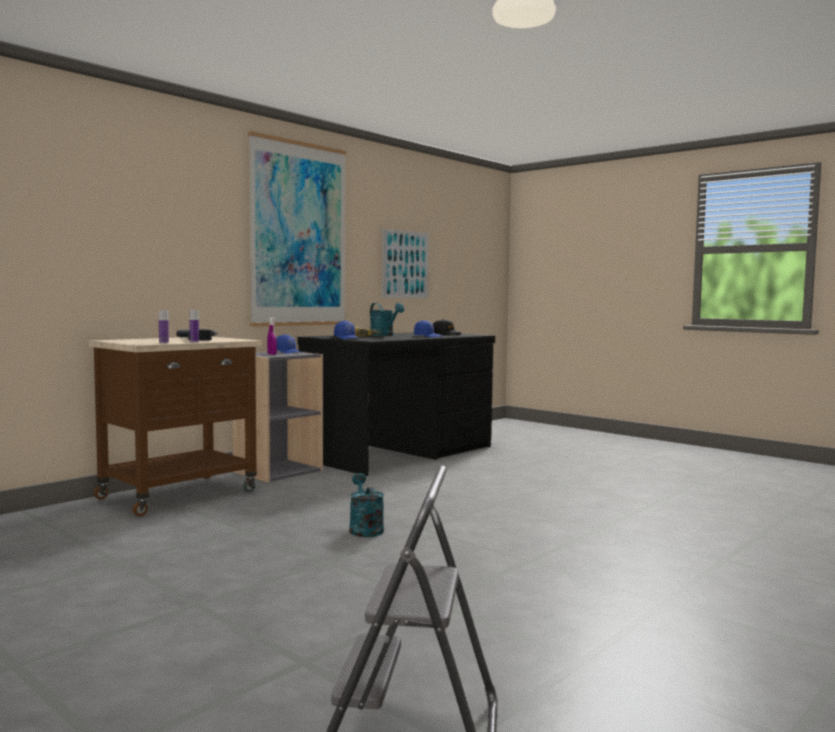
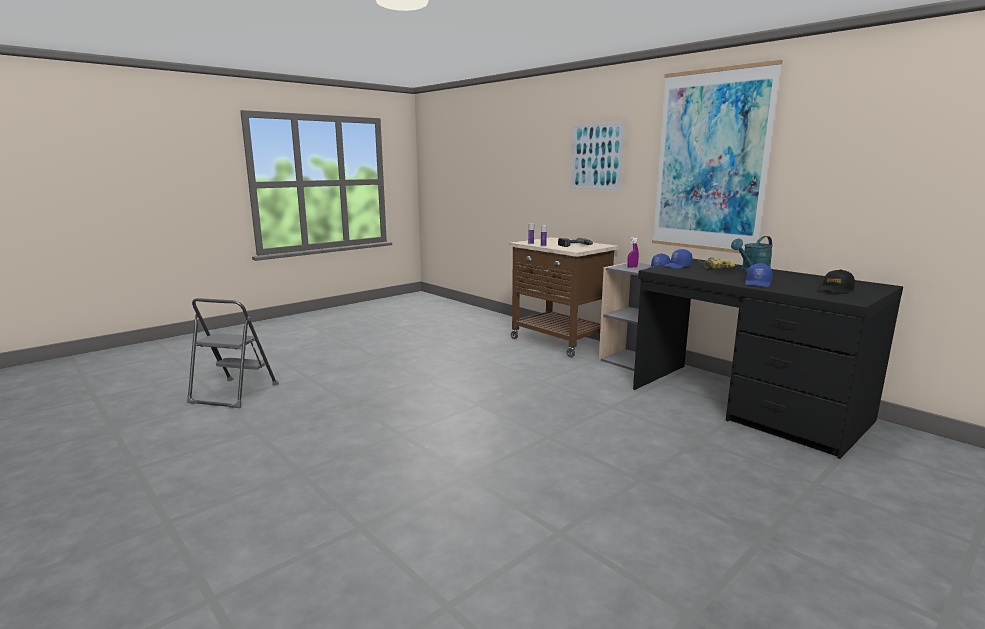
camera: 95 degrees right, 10 degrees up
(364, 528) = (482, 388): turquoise watering can -> none
(405, 264) = (883, 190): picture -> picture (596, 156)

